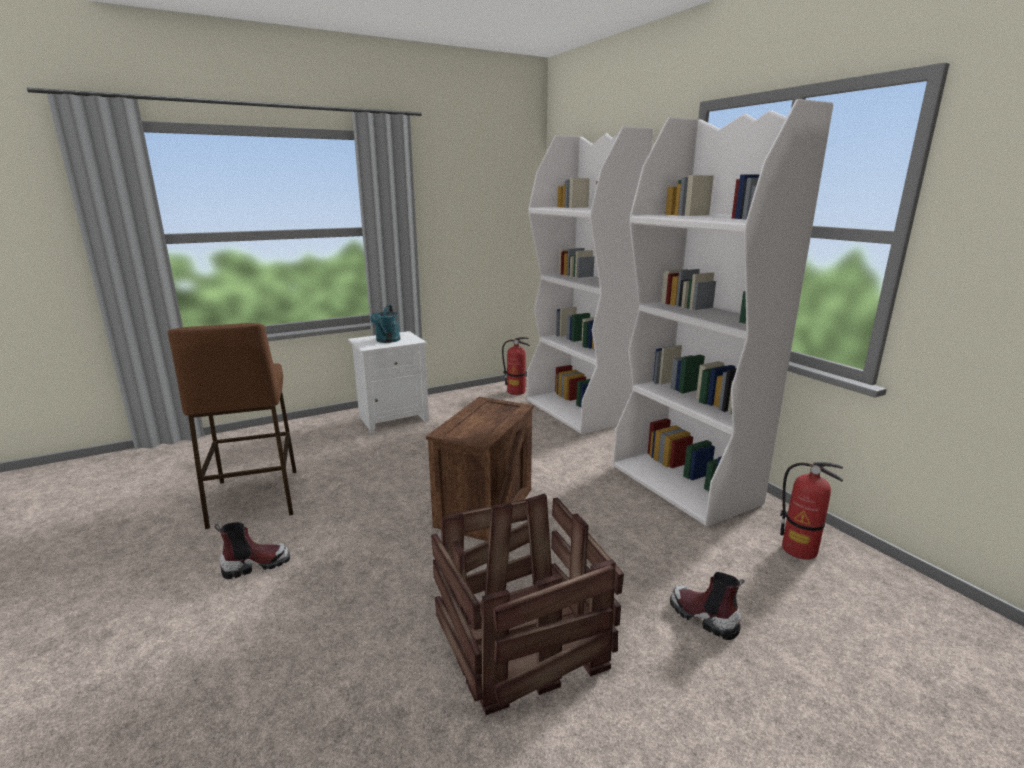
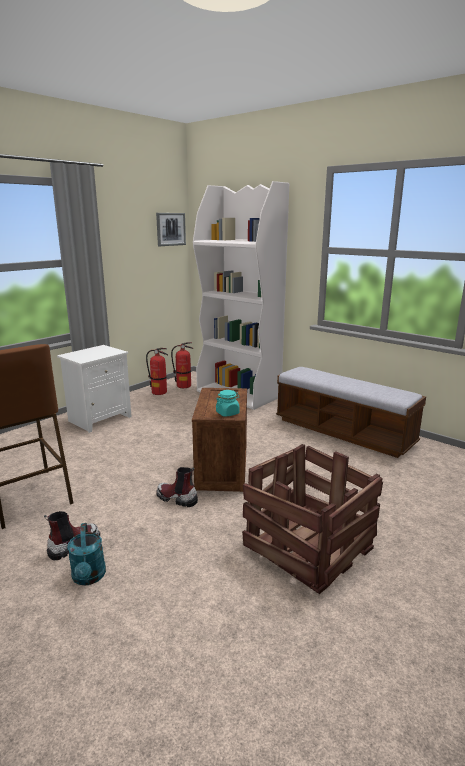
camera: 20 degrees left, 0 degrees up
(387, 341) = (93, 354): turquoise watering can -> turquoise watering can (89, 577)
(476, 435) = (227, 413): none -> turquoise jar
(517, 193) = (170, 229): none -> picture
(685, 484) = (343, 432): white bookcase -> bench
(703, 617) = (404, 507): boot -> boot (176, 498)
(799, 550) = (431, 458): fire extinguisher -> fire extinguisher (159, 392)

